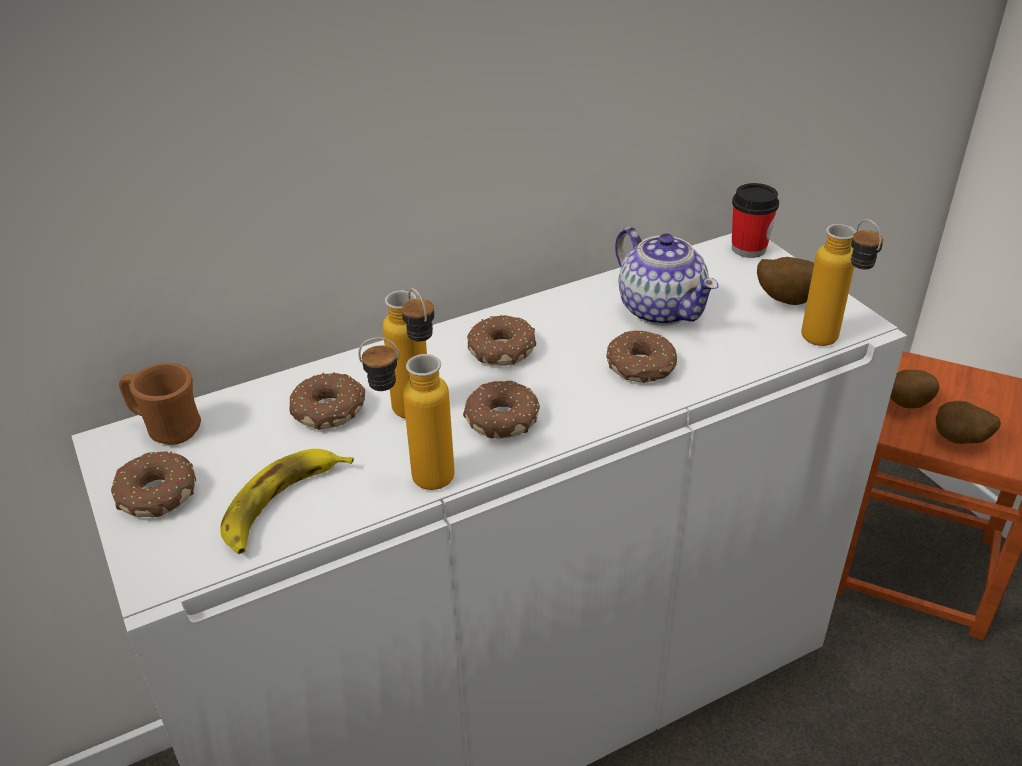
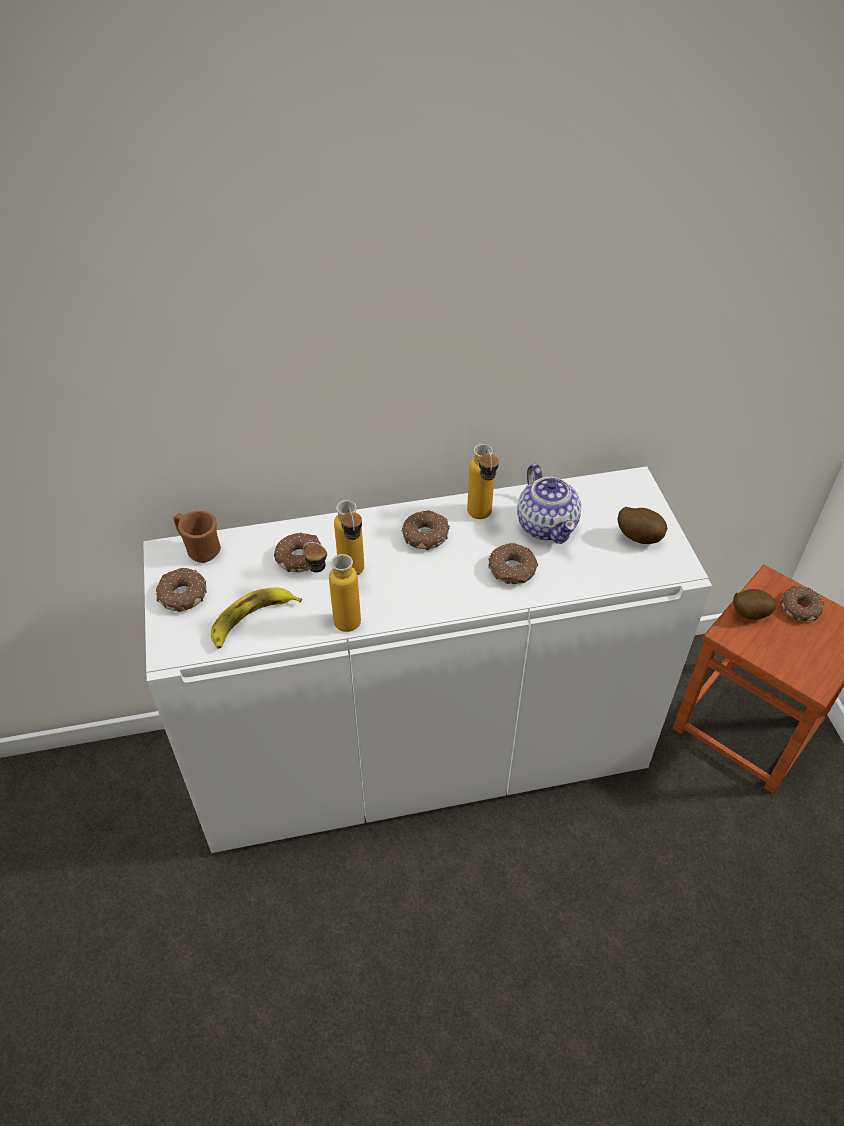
camera: 15 degrees right, 10 degrees up
(501, 418) = (405, 589): donut -> donut (800, 607)
(748, 248) = (635, 486): cup -> none
(829, 345) = (650, 581): bottle -> bottle (481, 519)
(959, 441) = (774, 653): potato -> none

